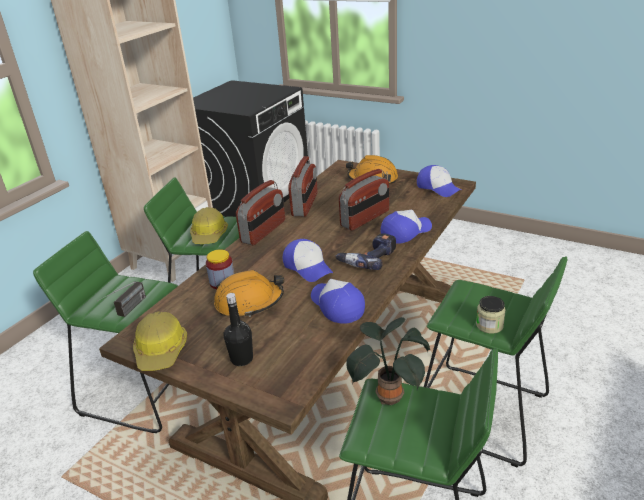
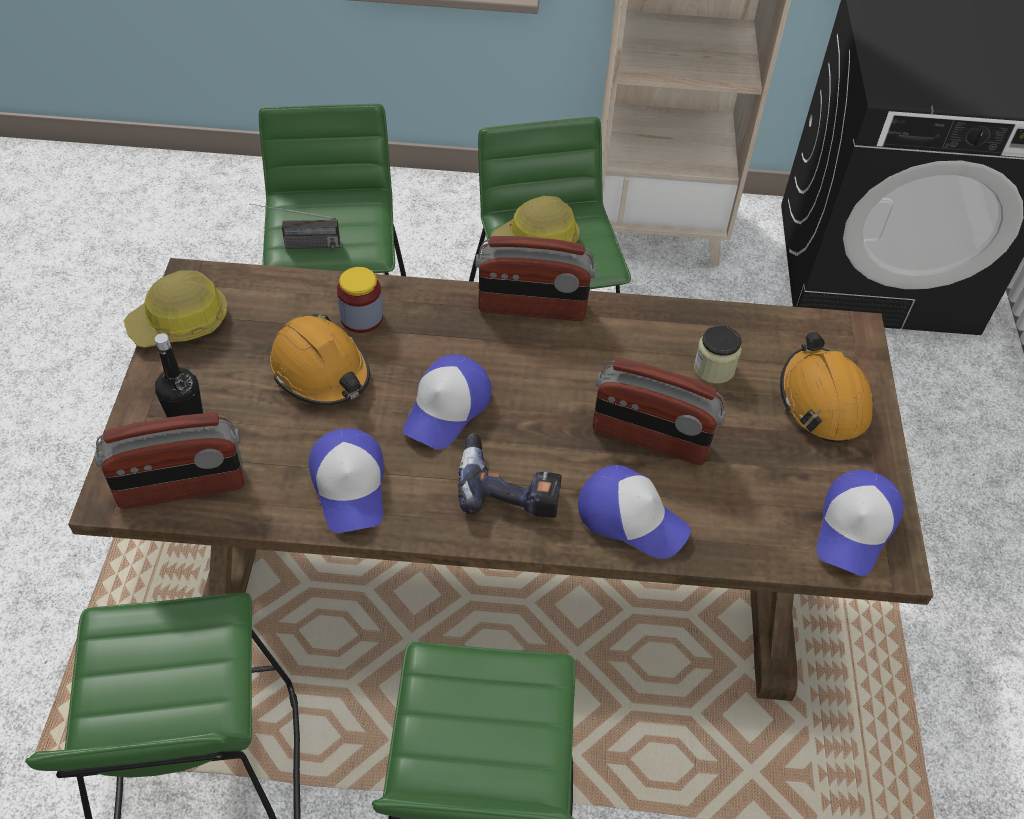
camera: 60 degrees right, 20 degrees up
(305, 205) = (656, 329): radio -> radio (182, 487)
(337, 305) = (350, 486): cap -> cap turned 135 degrees clockwise
(389, 395) = (206, 632): potted plant -> none
(489, 325) = (431, 742): jar -> jar (714, 368)

